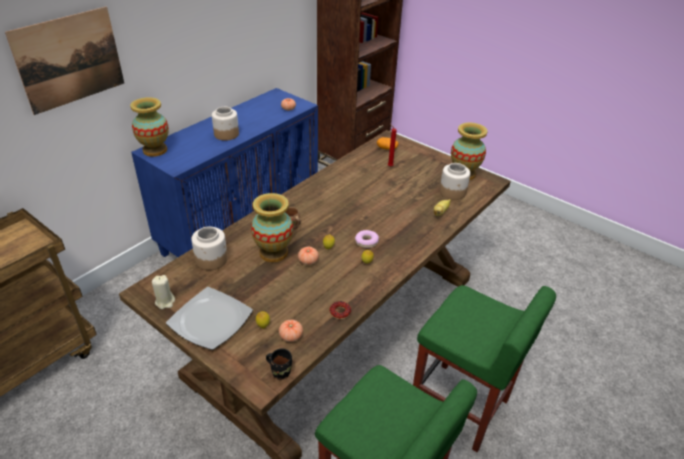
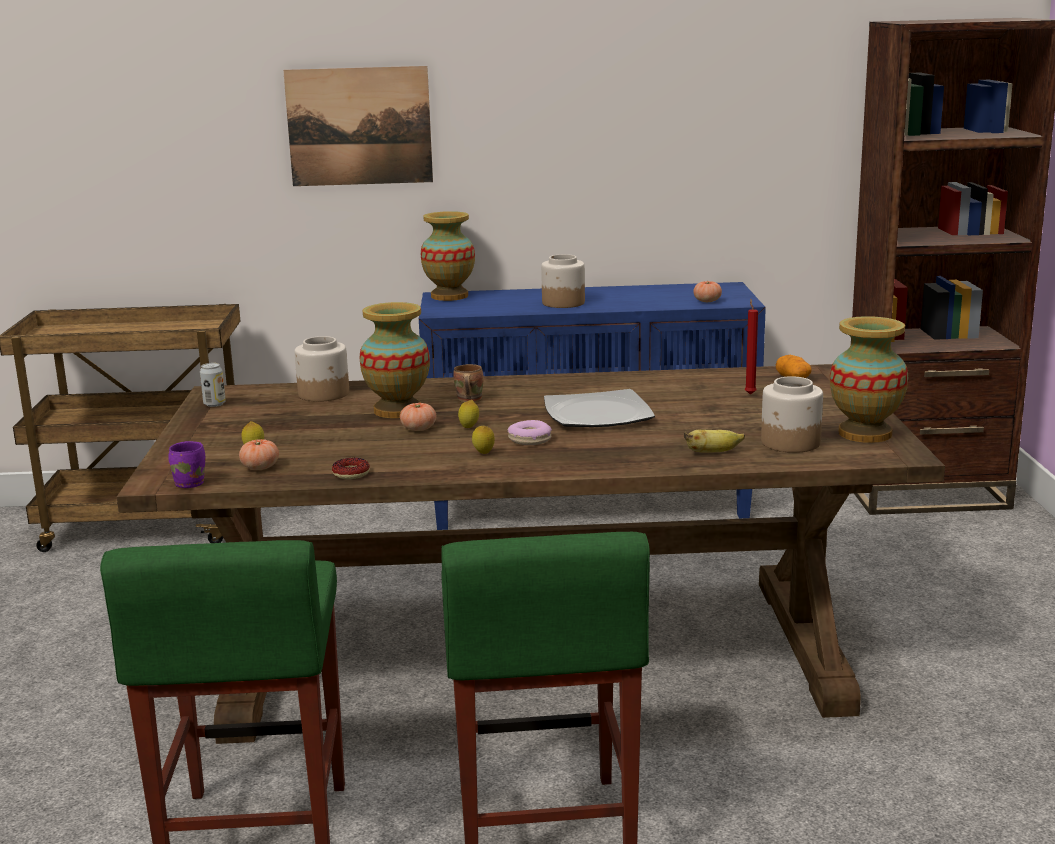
camera: 50 degrees right, 20 degrees down
(165, 302) = (214, 404): beige candle -> can
(211, 320) = (221, 429): plate -> plate (599, 414)
(280, 371) = (191, 483): black mug -> purple mug

